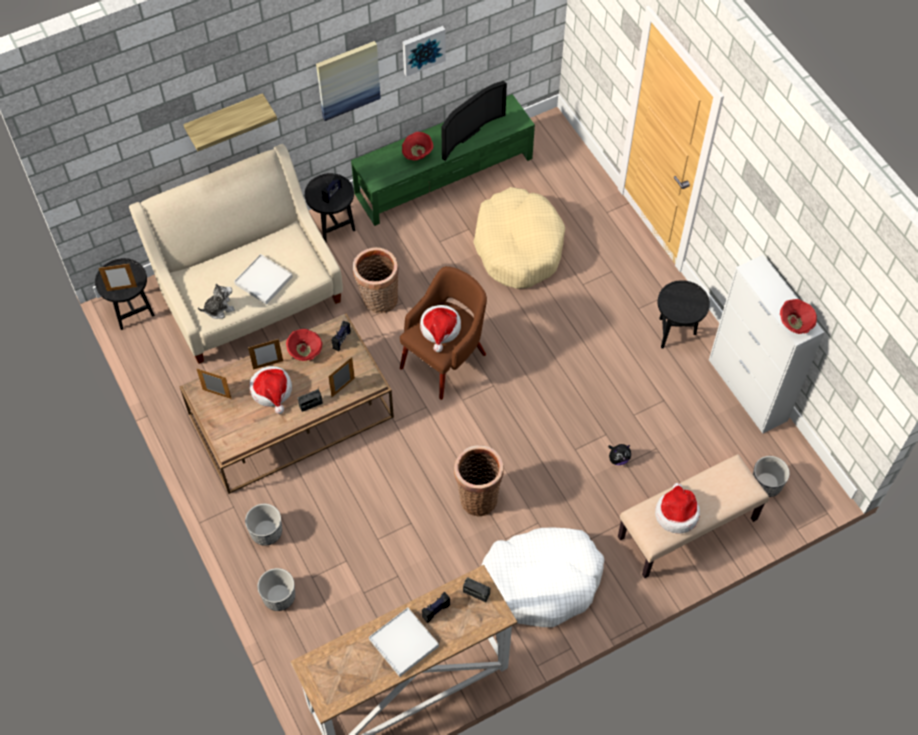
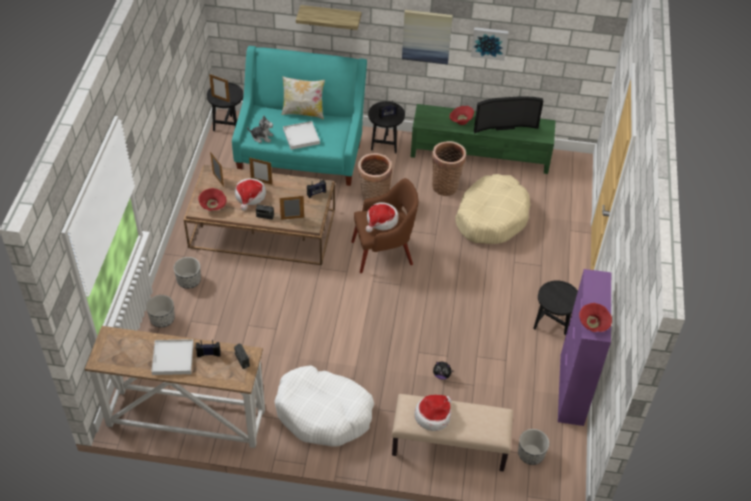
camera: 35 degrees right, 10 degrees down
(238, 248) = (303, 112): none -> pillow
(249, 295) = (301, 153): beige sofa -> turquoise sofa
(305, 352) = (289, 187): red bowl -> red bowl (213, 206)
(478, 497) = (330, 340): basket -> basket (445, 185)
(747, 390) = (571, 390): white cabinet -> purple cabinet

